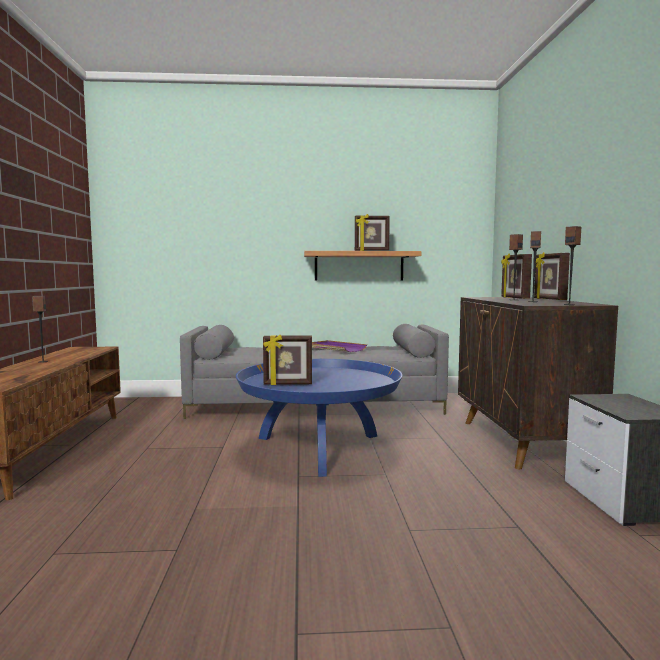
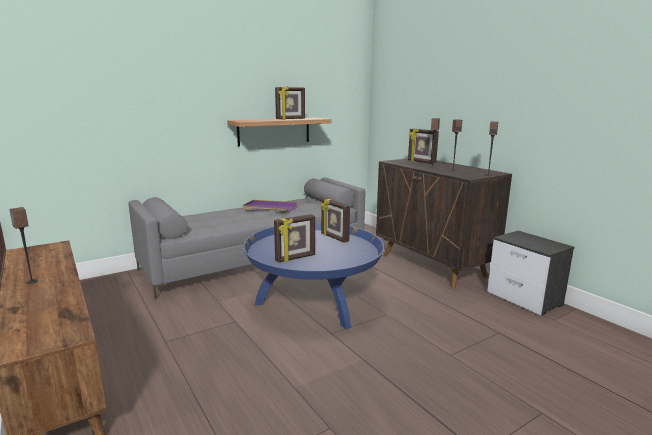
camera: 30 degrees left, 10 degrees up
(549, 299) = (448, 163): picture frame -> picture frame (334, 238)

